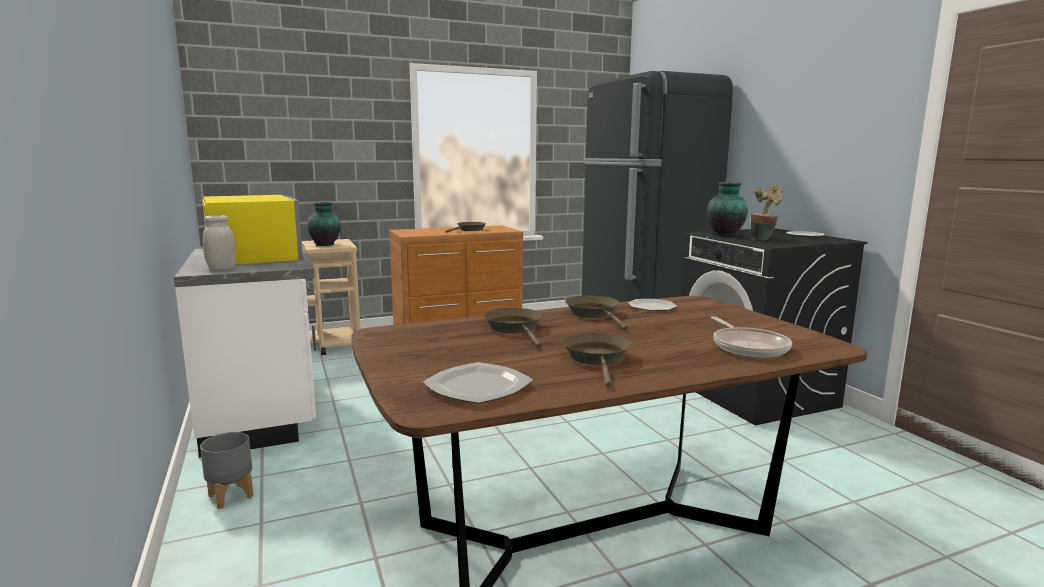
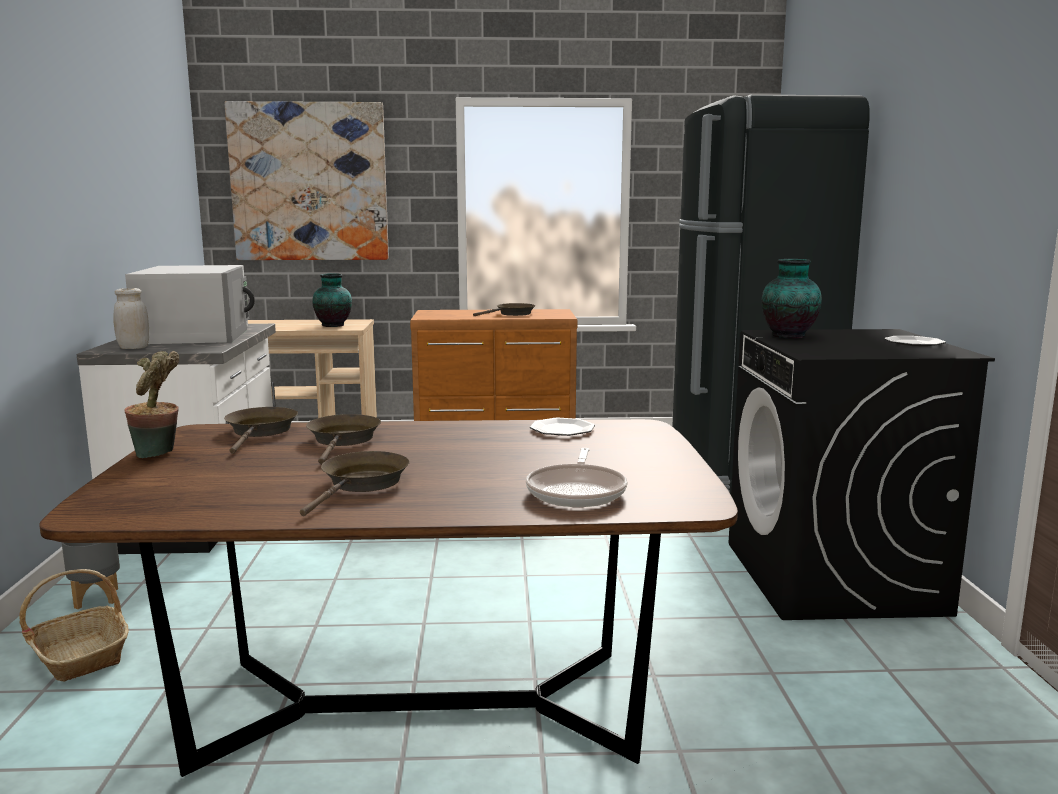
camera: 20 degrees right, 0 degrees up
(253, 255) = (196, 334): yellow microwave -> white microwave
(266, 548) = (80, 656): none -> basket
(290, 127) = (309, 182): none -> picture
(479, 386) = (180, 498): plate -> none
(594, 314) = (471, 432): brown frying pan -> brown frying pan (261, 432)
(763, 239) = (825, 346): potted plant -> potted plant (158, 454)

